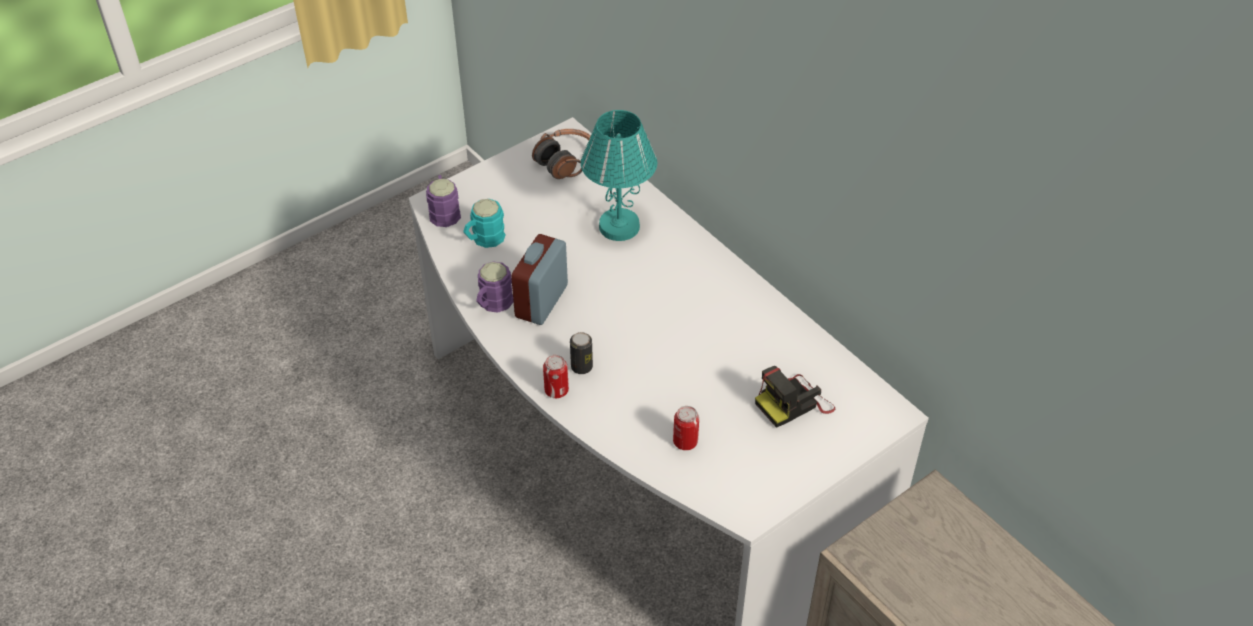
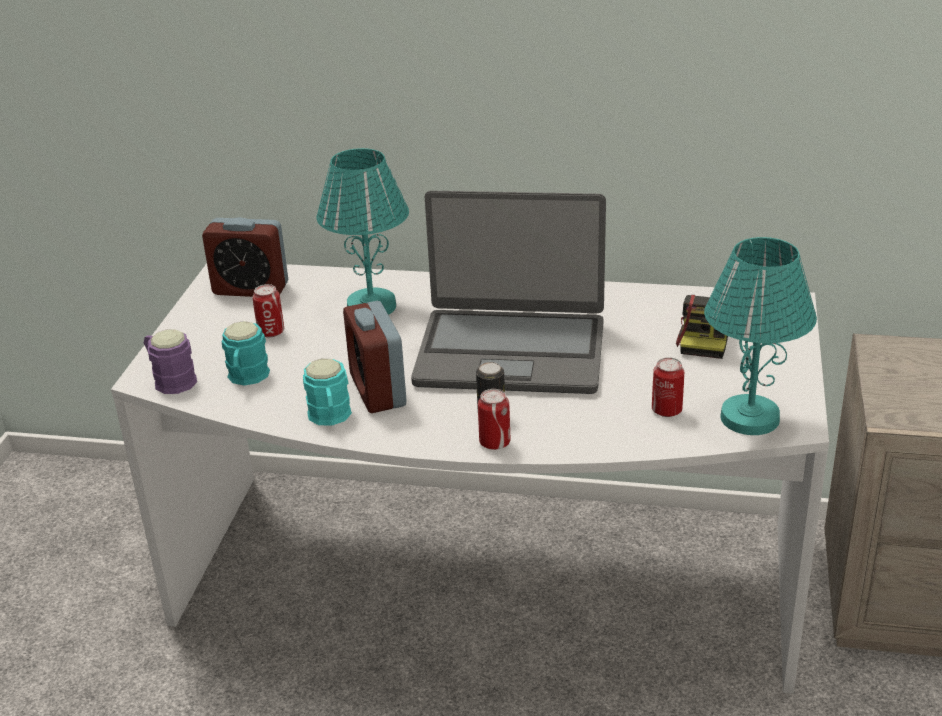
camera: 40 degrees left, 15 degrees down
(493, 304) = (330, 417): purple mug -> turquoise mug
(537, 209) = (271, 332): none -> can
(567, 161) = (250, 289): headphones -> alarm clock
(654, 326) = (511, 352): none -> laptop
(726, 486) = (748, 418): none -> turquoise table lamp

